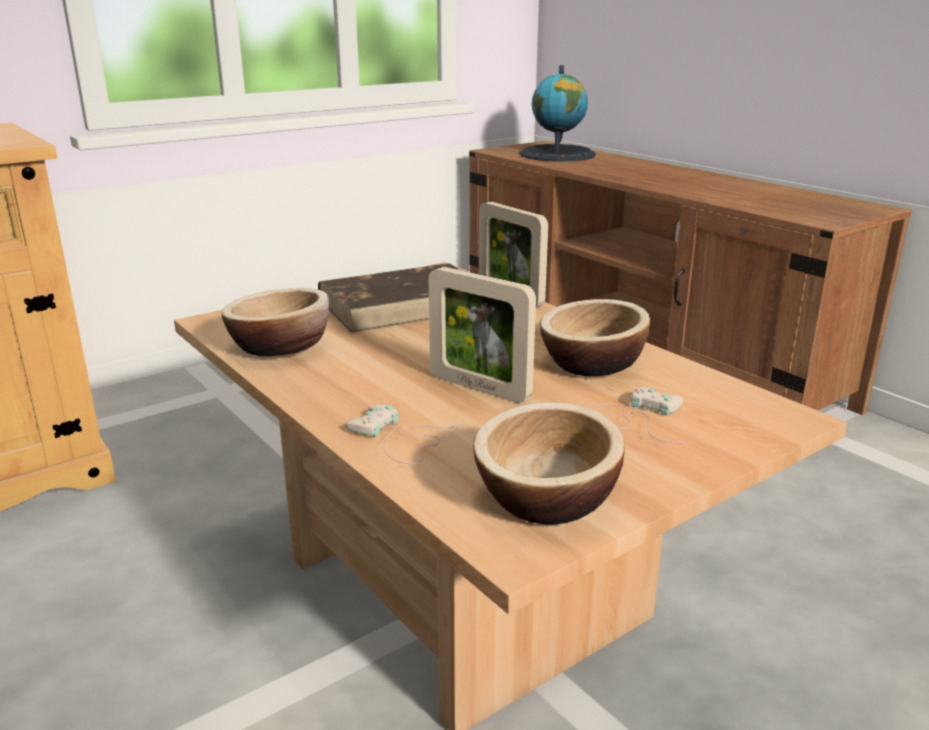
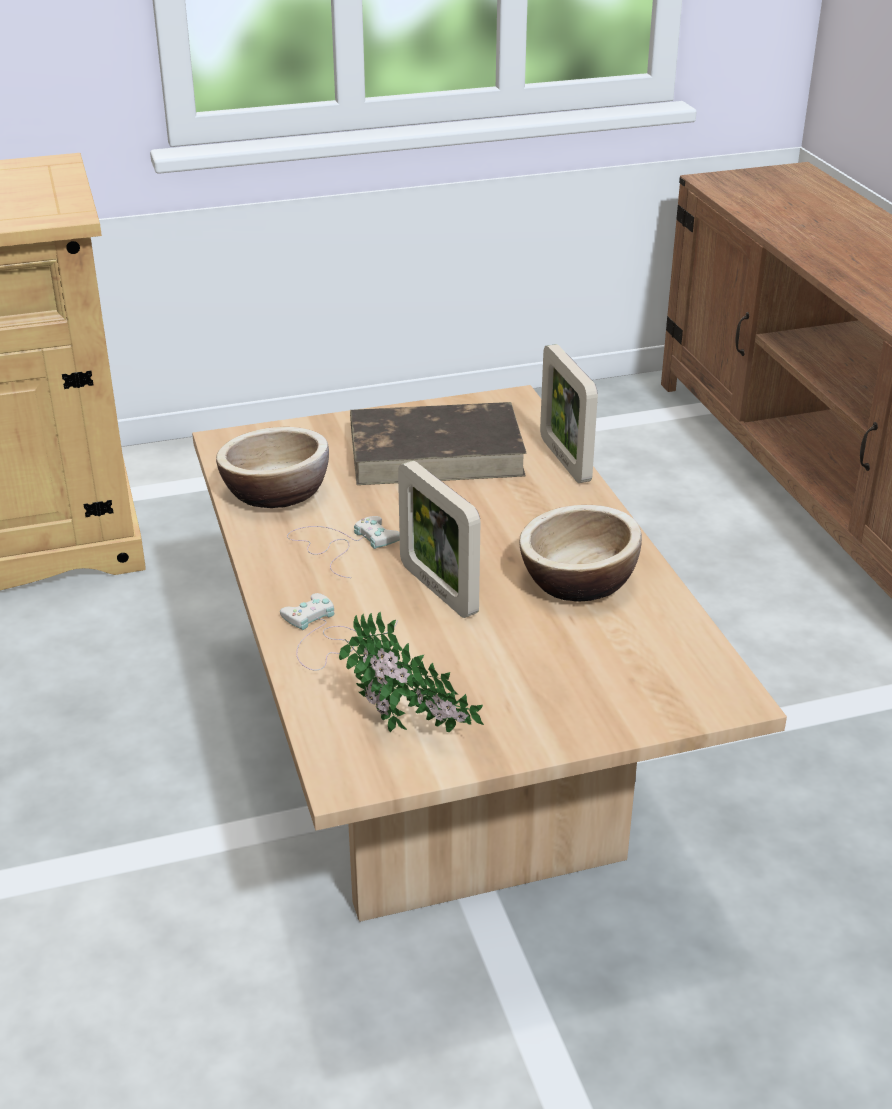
camera: 20 degrees right, 10 degrees up
(546, 498) = (409, 733): bowl -> potted plant
(557, 154) = (796, 202): globe -> none
(632, 418) = (561, 661): white game controller -> white game controller (341, 545)

